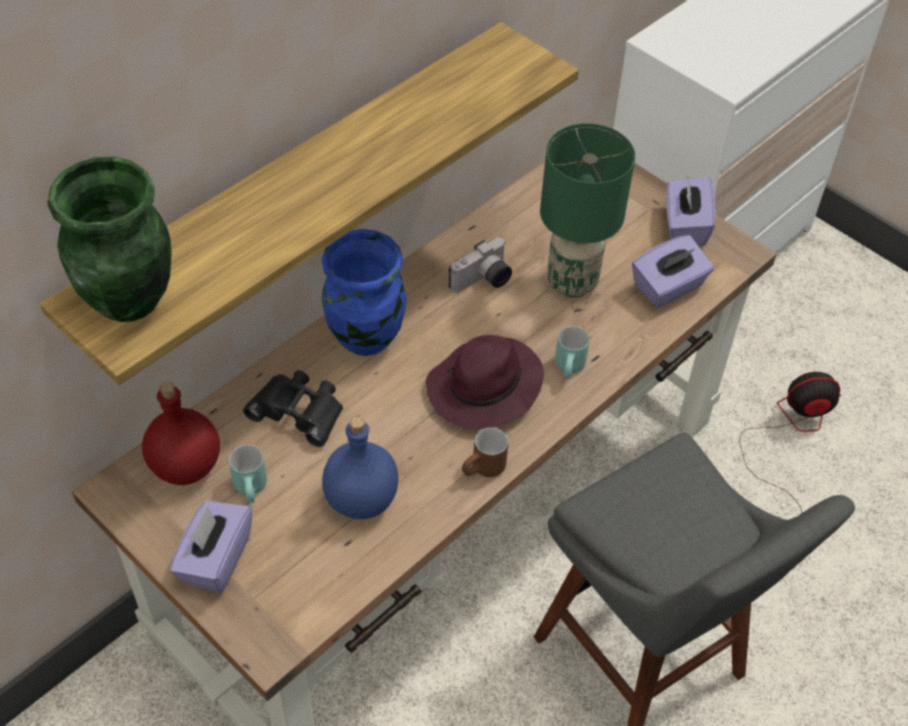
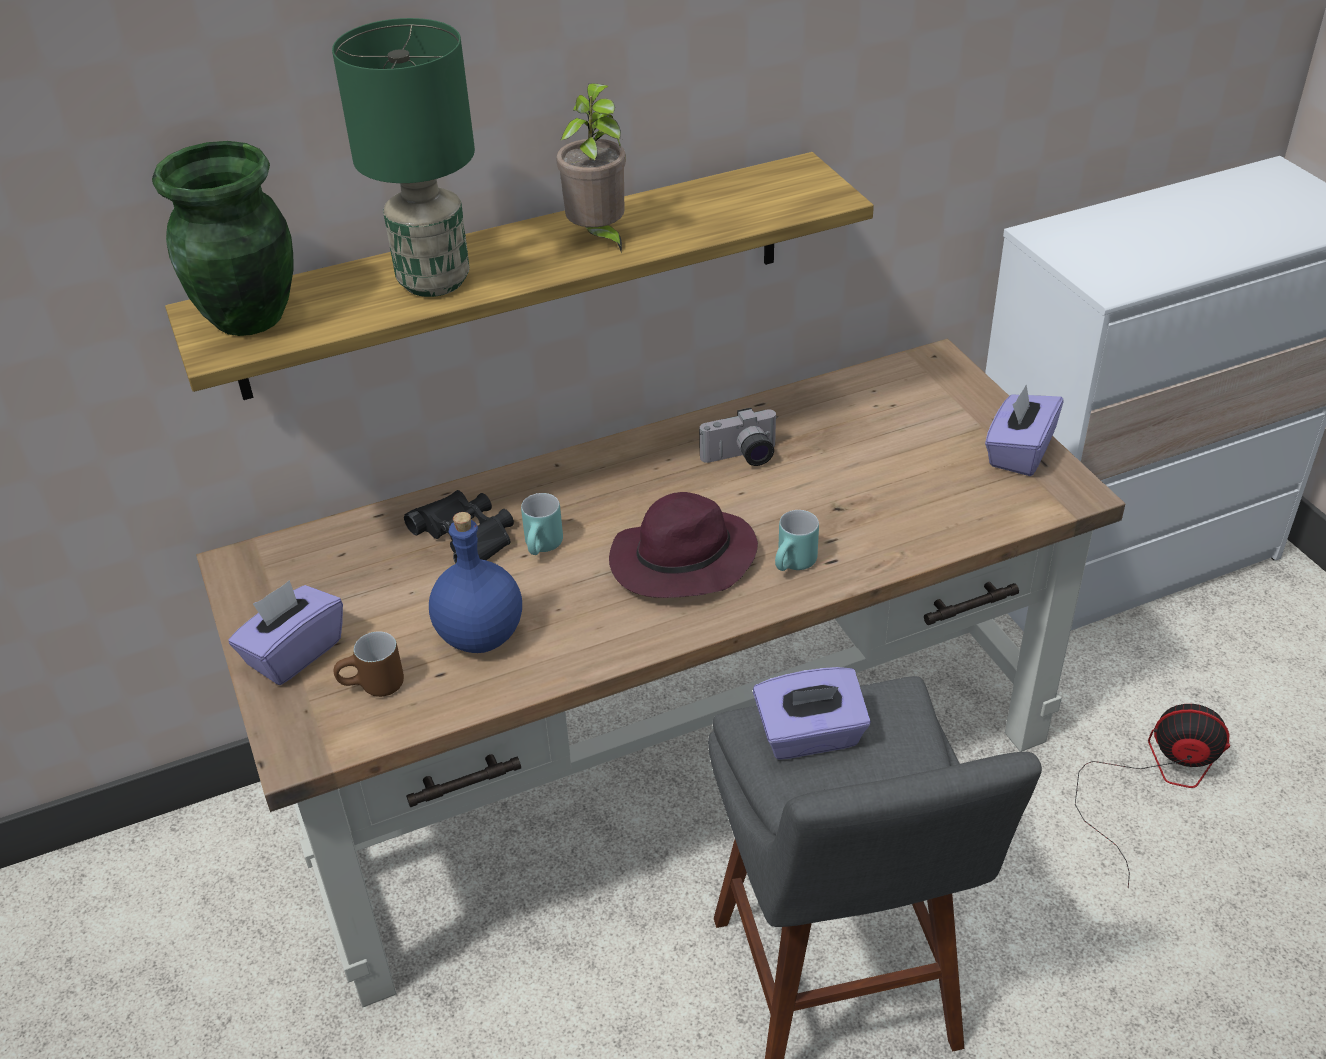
camera: 25 degrees right, 10 degrees down
(187, 465) = (321, 558): red bottle -> none
(253, 489) = (373, 597): turquoise mug -> turquoise mug (544, 548)
(365, 339) = (578, 484): blue vase -> none
(380, 148) = (598, 238): none -> potted plant
(484, 471) = (634, 643): brown mug -> brown mug (373, 688)
(571, 281) = (846, 479): green table lamp -> green table lamp (433, 280)
(668, 288) = (963, 510): purple tissue box -> purple tissue box (810, 736)

